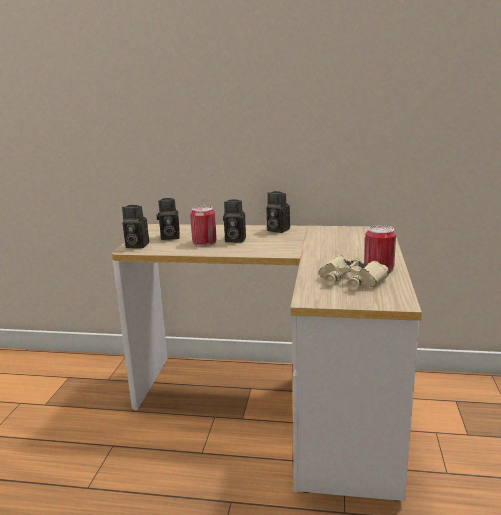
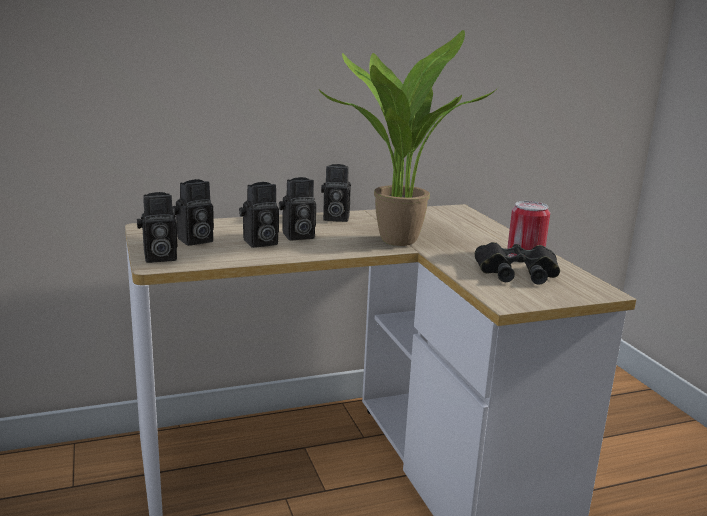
camera: 30 degrees left, 0 degrees up
(204, 242) = (259, 243): can -> camera
(296, 247) = (395, 239): none -> potted plant
(351, 280) = (516, 272): beige binoculars -> black binoculars

